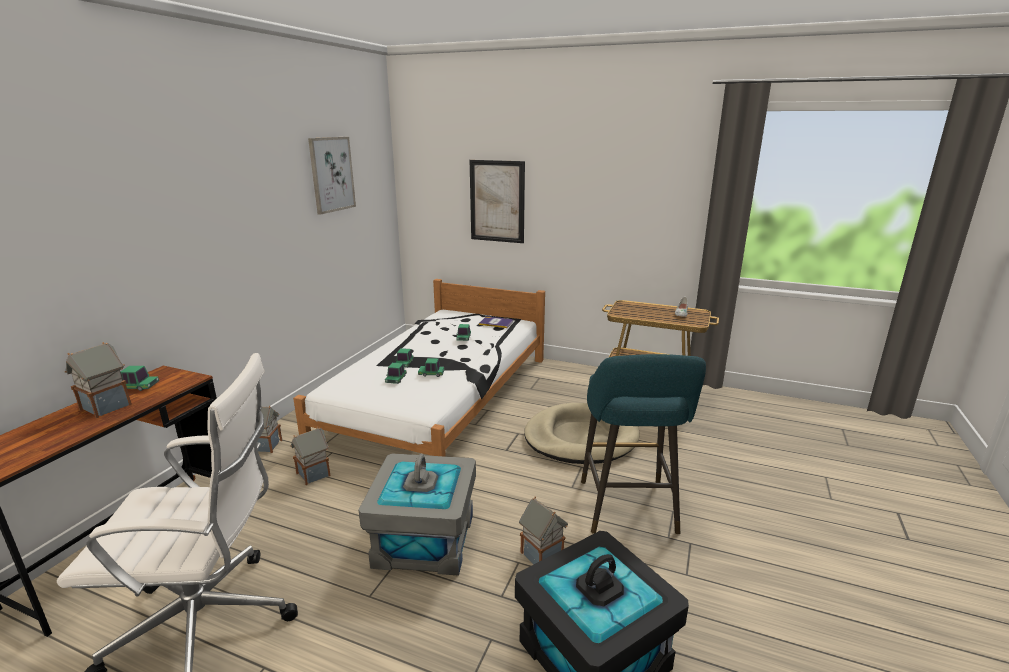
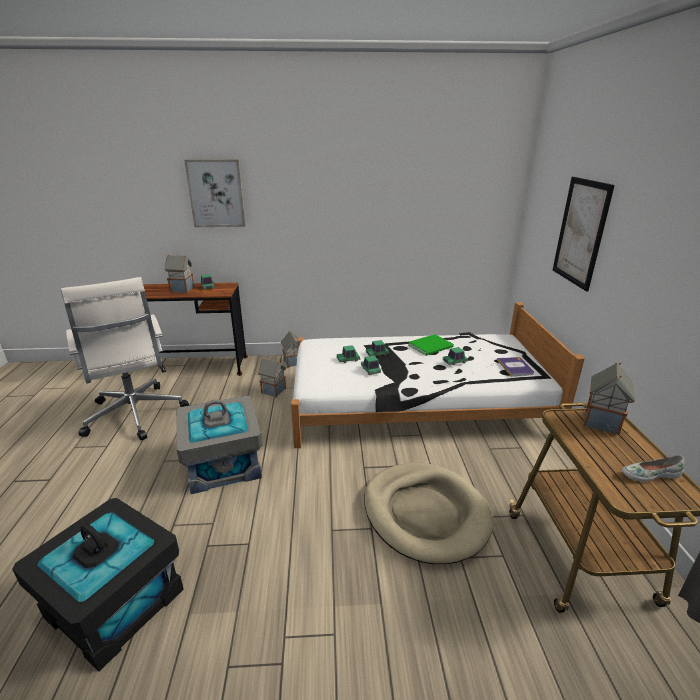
camera: 65 degrees right, 5 degrees up
(331, 174) = (426, 177): picture -> picture (216, 193)
(424, 338) = (432, 346): none -> green book
(542, 555) = (225, 536): toy house -> toy house (601, 423)
(628, 510) = (315, 588): turquoise stool -> none

